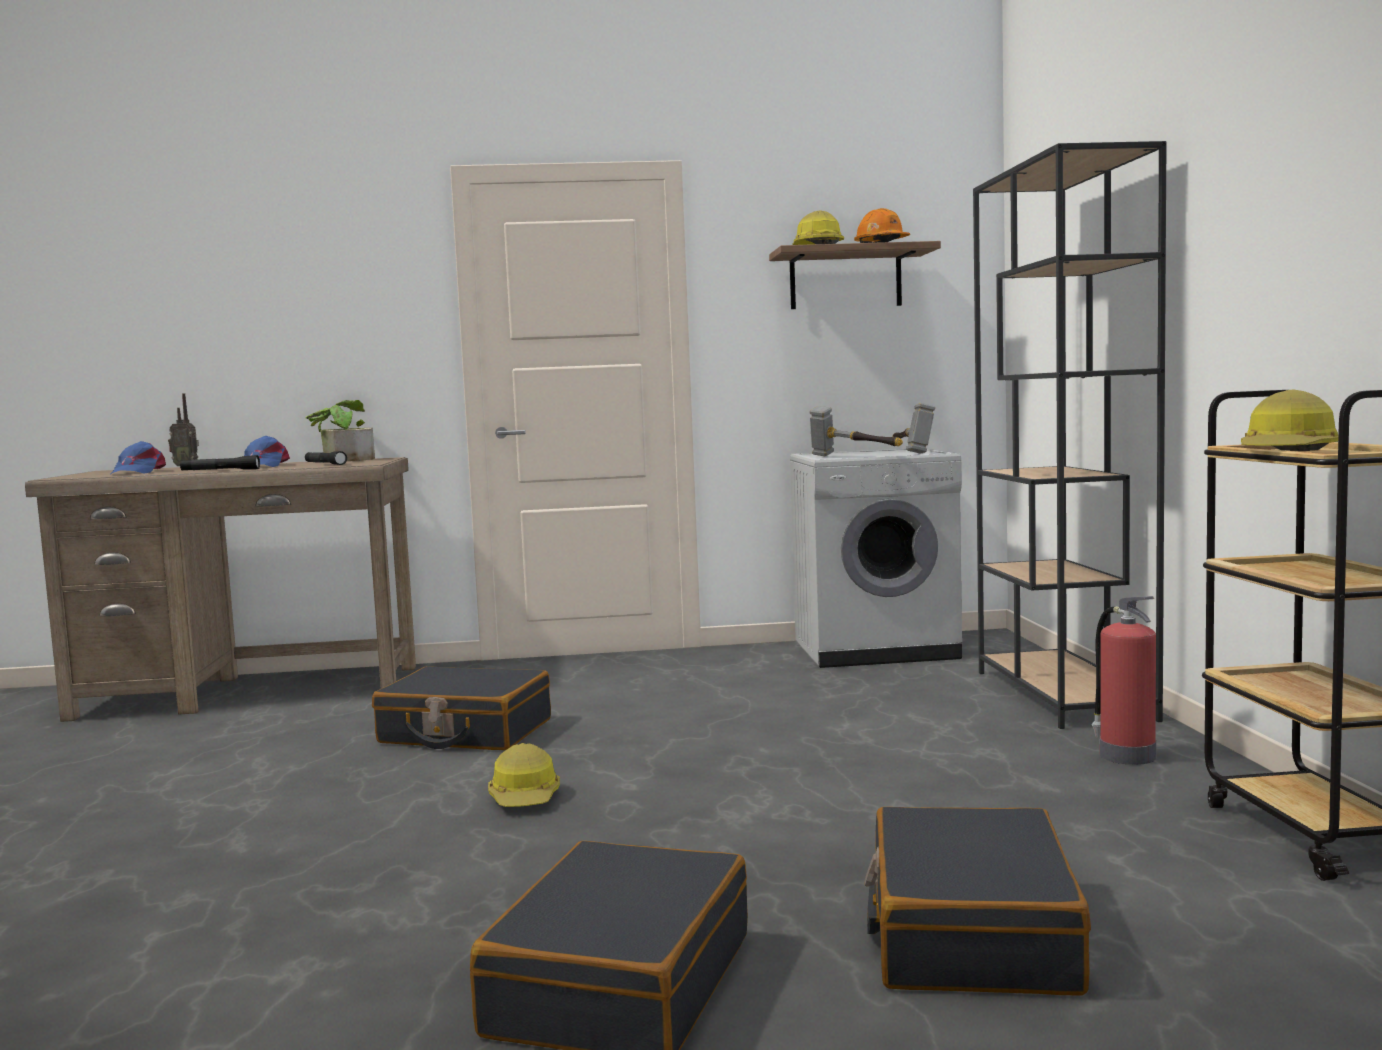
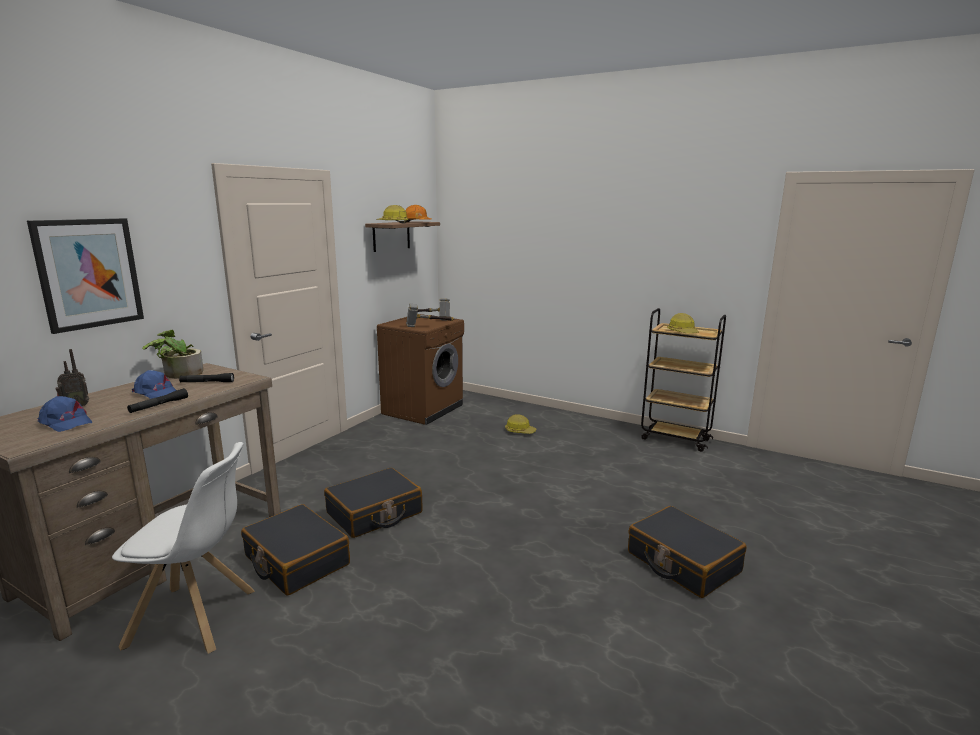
camera: 55 degrees left, 10 degrees up
(131, 746) = (197, 618): none -> white chair
(263, 315) = (89, 273): none -> picture
(525, 798) = (490, 527): hard hat -> hard hat (520, 431)
(877, 650) = (424, 409): white washing machine -> brown washing machine
(970, 933) = (693, 501): black suitcase -> black suitcase (296, 560)
(1064, 695) = (528, 411): bookcase -> none
(1125, 755) = (592, 429): fire extinguisher -> none

